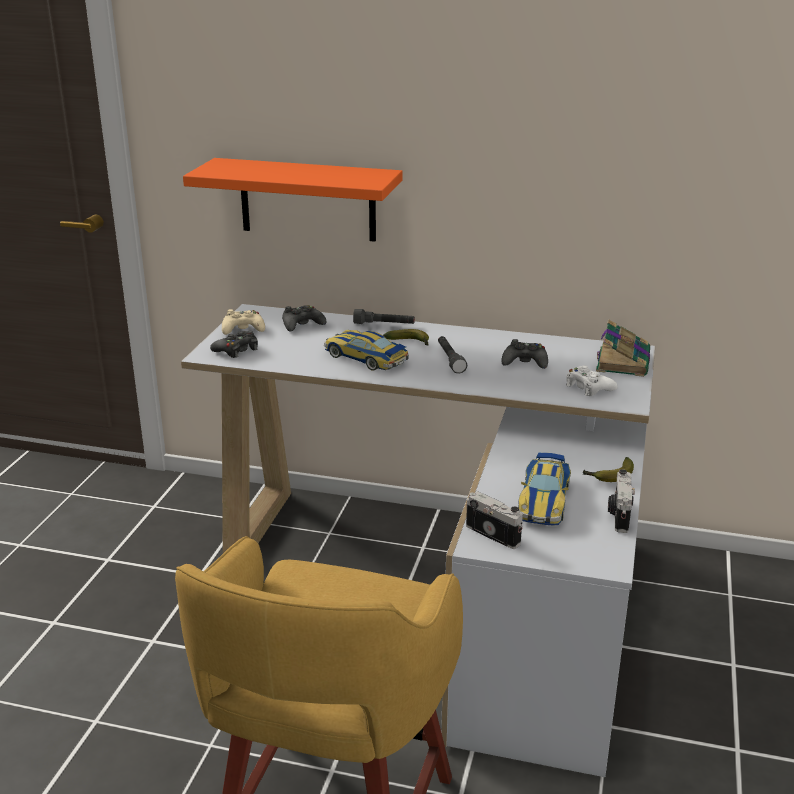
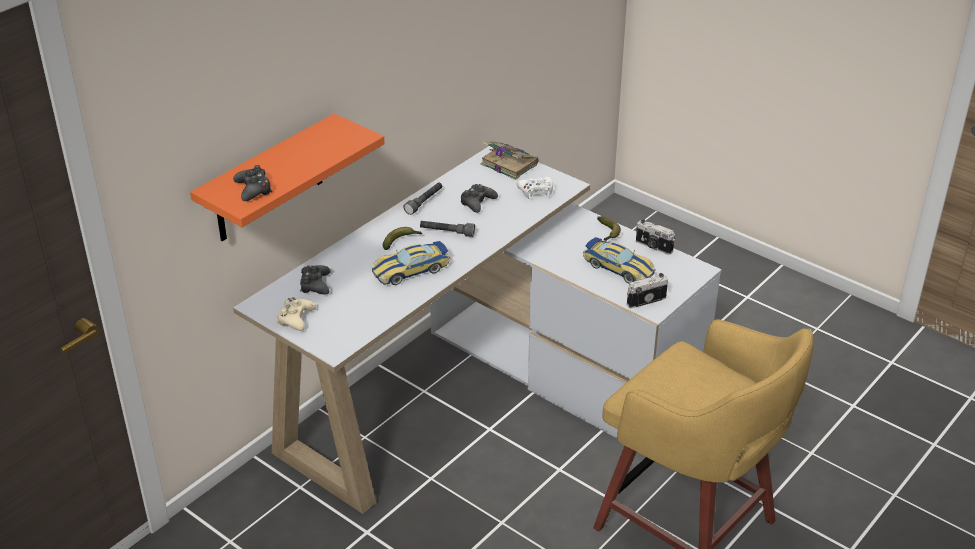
camera: 65 degrees left, 10 degrees up
(237, 350) = (339, 331): black game controller -> black game controller (253, 189)
(384, 325) = (354, 243): grey flashlight -> grey flashlight (424, 202)

